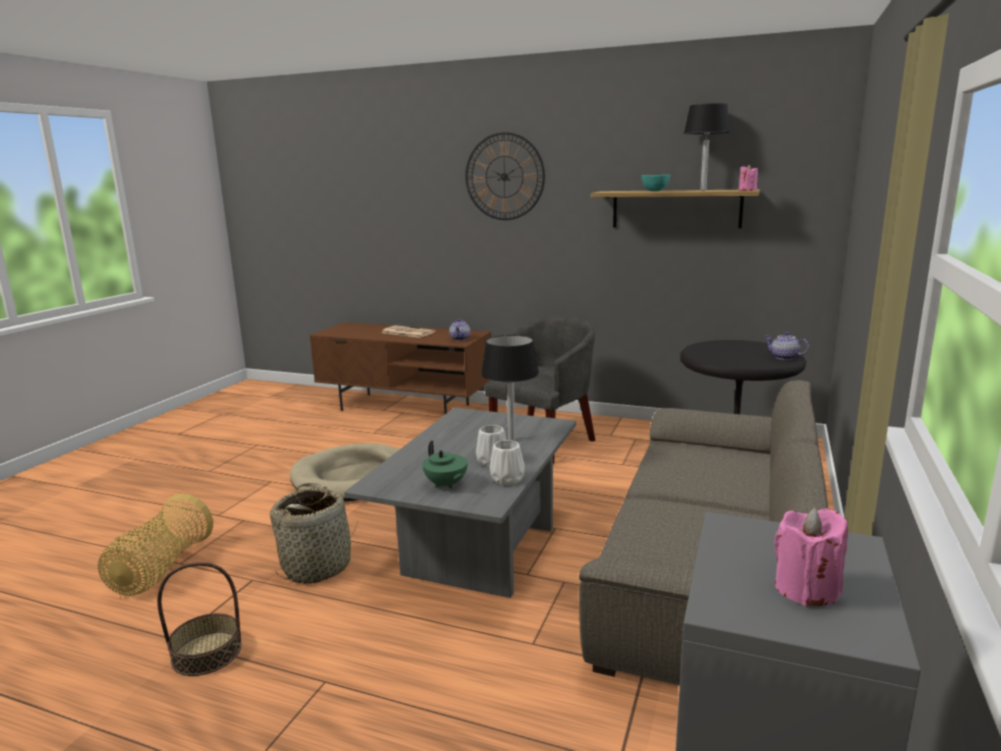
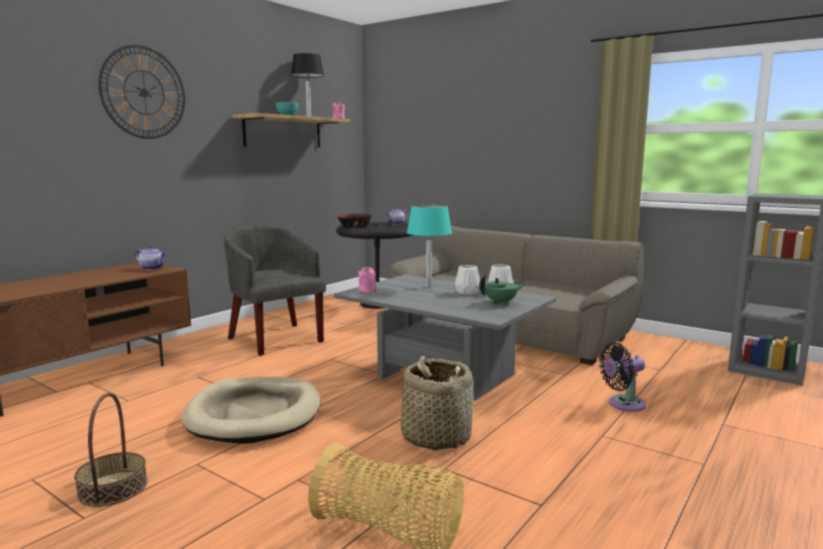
camera: 75 degrees left, 5 degrees down
(206, 653) = (564, 486): basket -> basket (113, 488)
(407, 332) = (68, 279): newspaper -> none
(431, 704) = (622, 404): none -> black fan
(511, 440) = (429, 287): black table lamp -> turquoise table lamp
(717, 346) = (354, 226): none -> bowl
(806, 589) = (797, 195): pink candle -> pink candle (367, 291)

